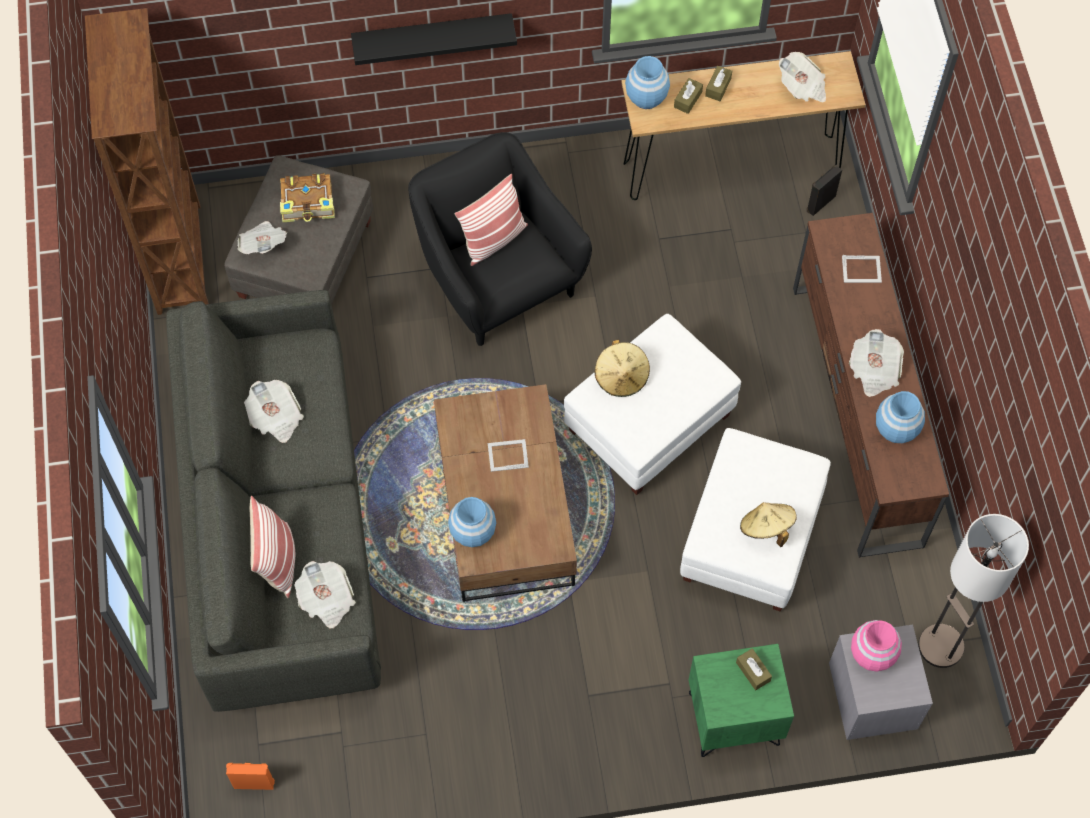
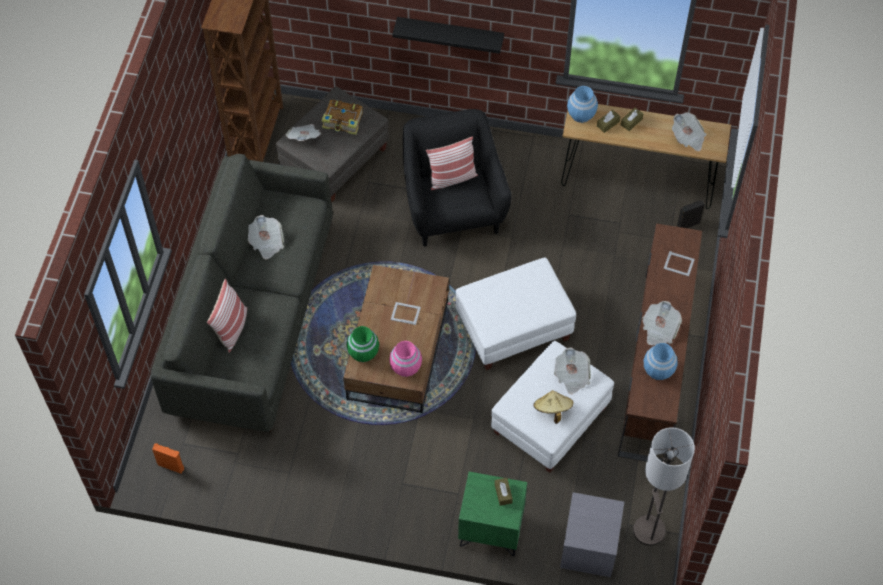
camera: 20 degrees right, 5 degrees down
(326, 600) = (252, 362): newspaper -> newspaper (572, 376)
(472, 532) = (363, 353): blue vase -> green vase
(621, 377) = (498, 287): beige hat -> none
(872, 654) = (589, 511): pink vase -> pink vase (406, 367)

